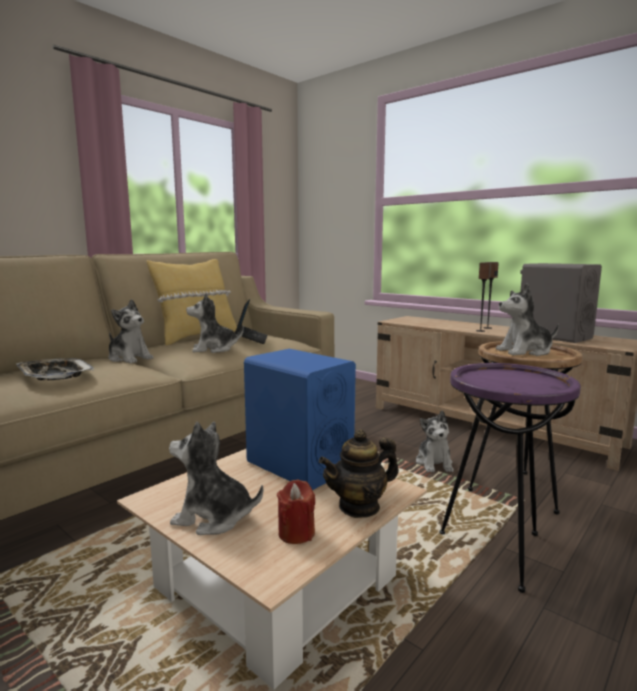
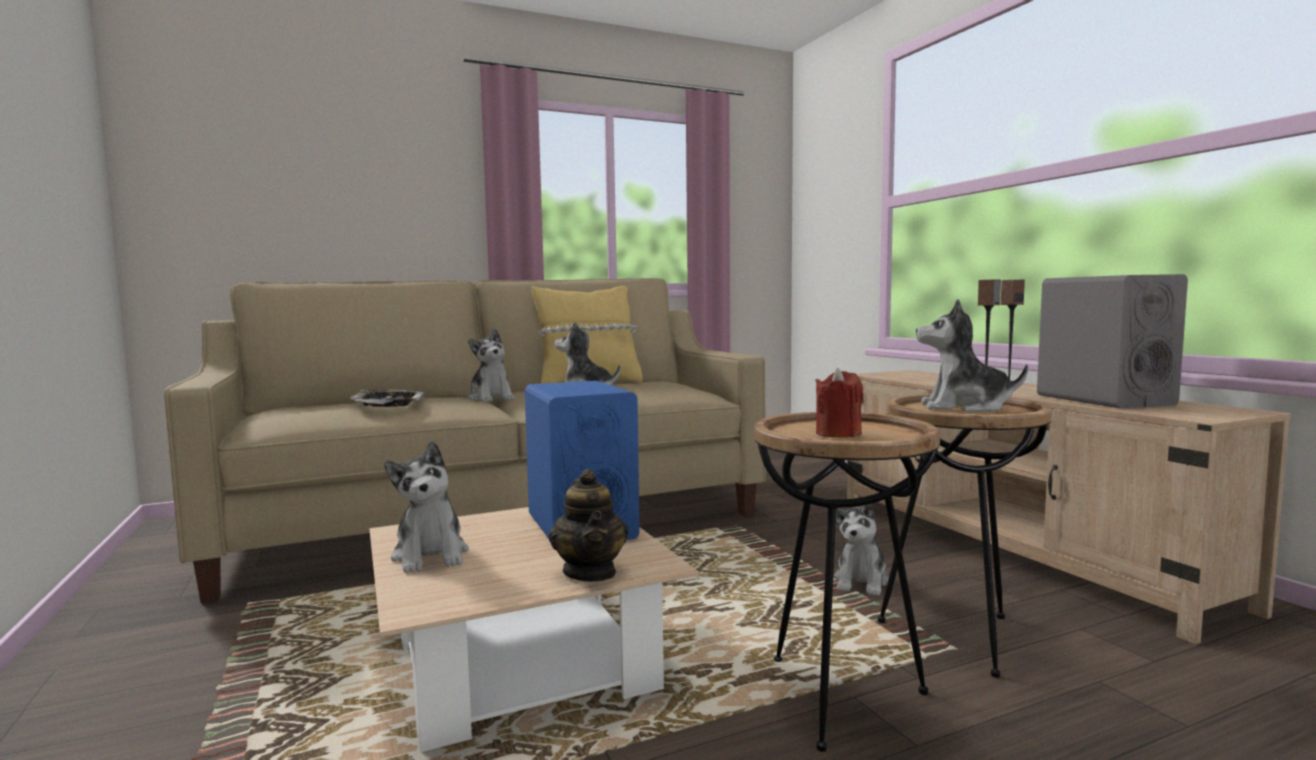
camera: 25 degrees right, 5 degrees down
(213, 518) = (431, 555): plush toy -> plush toy turned 150 degrees counterclockwise
(251, 339) = (646, 387): laptop -> none
(296, 533) = (489, 582): red candle -> red candle (838, 434)
(359, 507) = (590, 572): teapot -> teapot turned 105 degrees counterclockwise
(498, 551) = (839, 698): purple side table -> brown side table

